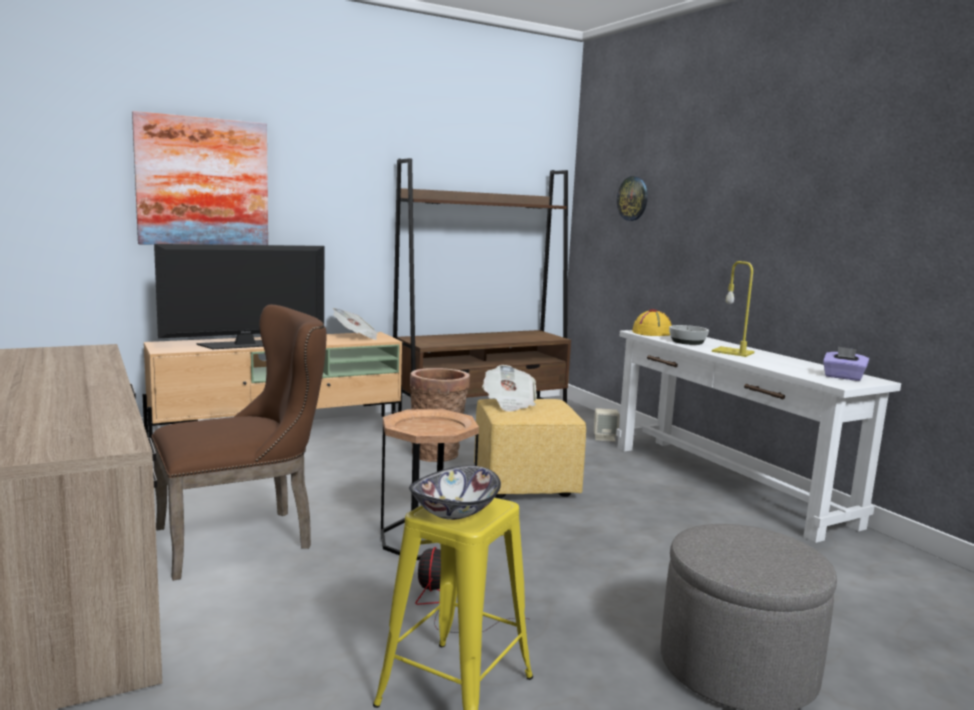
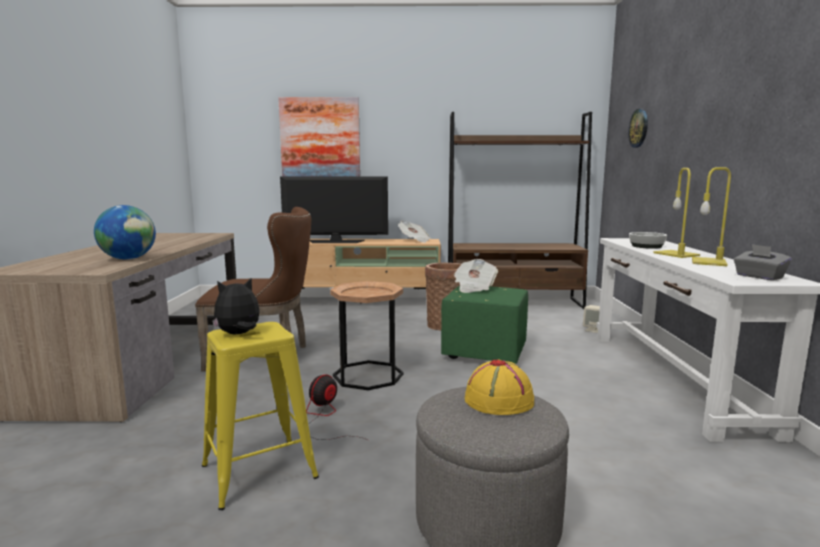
camera: 30 degrees right, 0 degrees up
(93, 415) = (128, 259): none -> globe
(455, 513) = (239, 334): bowl -> plush toy
(525, 483) = (485, 352): yellow ottoman -> green ottoman
(652, 333) = (627, 240): yellow hat -> yellow hat (499, 400)
(775, 361) = (708, 262): none -> yellow table lamp
(843, 377) = (759, 277): purple tissue box -> grey tissue box

